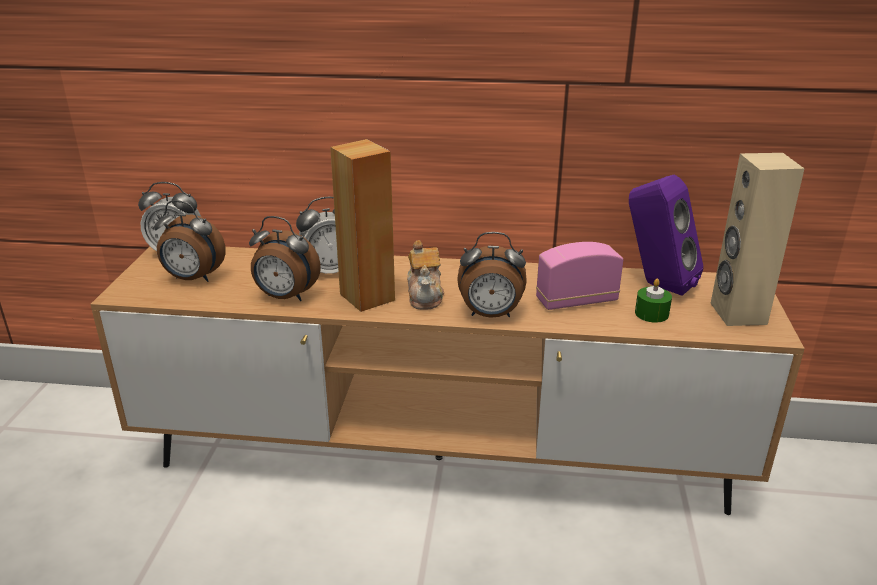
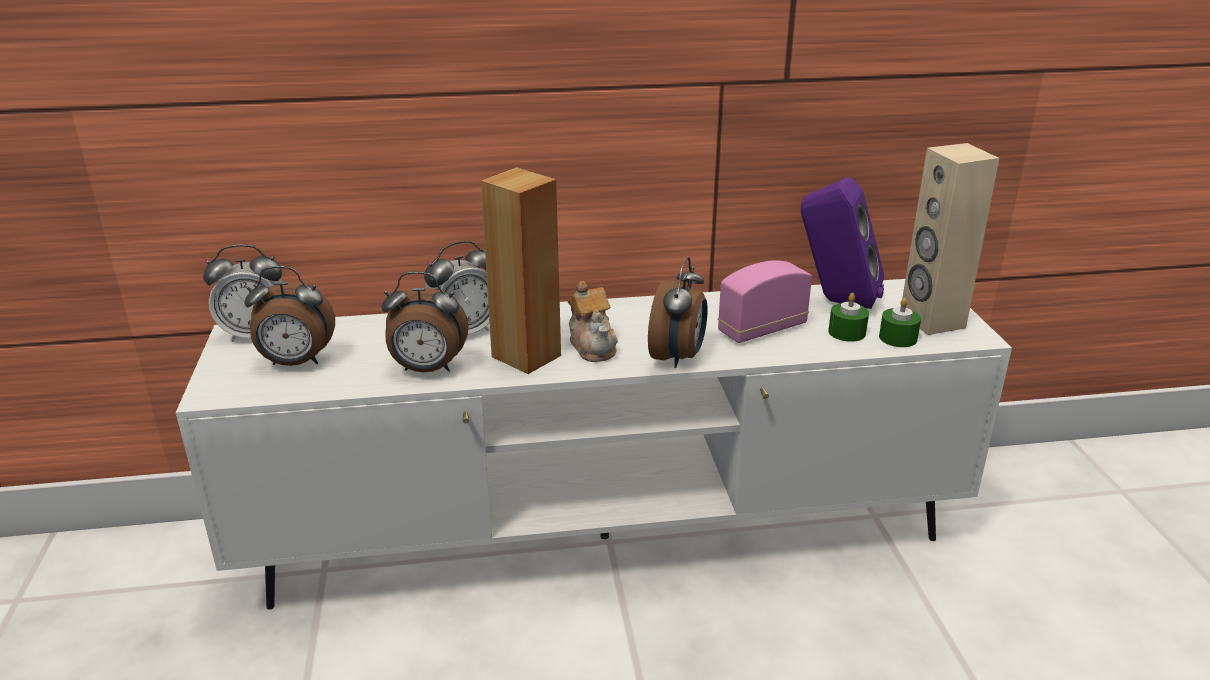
camera: 15 degrees left, 0 degrees up
(438, 458) = (604, 537): brown tv stand -> white tv stand
(490, 315) = (678, 357): alarm clock -> alarm clock turned 60 degrees counterclockwise
(696, 325) = (898, 338): none -> green candle

